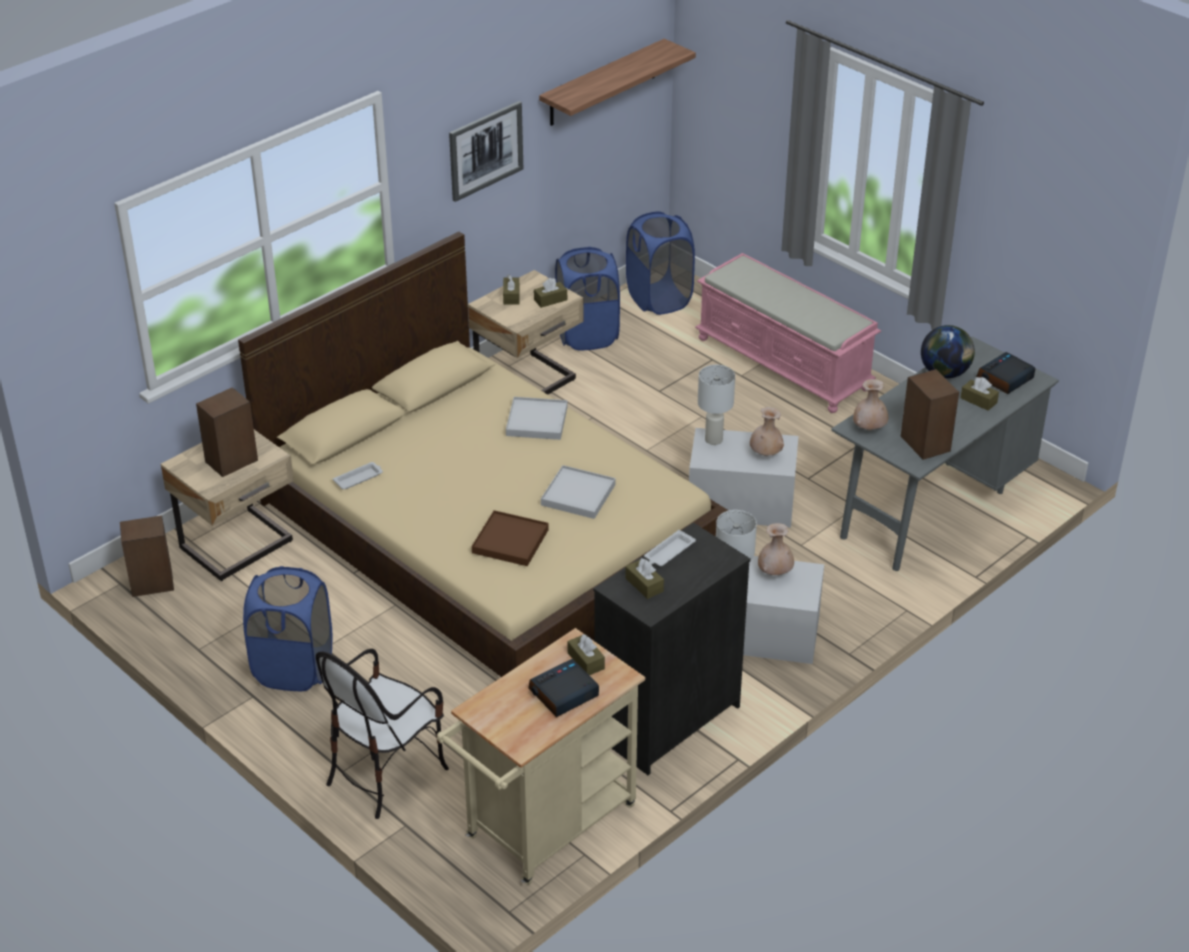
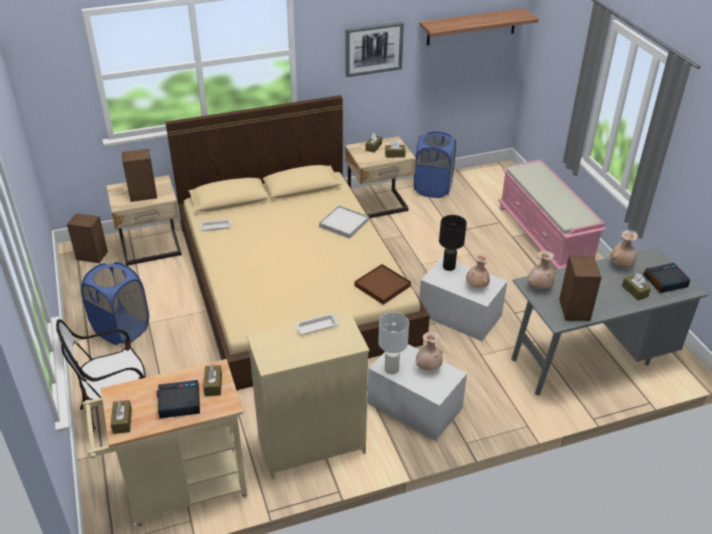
camera: 25 degrees right, 0 degrees up
(510, 541) = (270, 291): brown tray -> brown tray (382, 286)
(578, 495) = (334, 275): white tray -> none
(644, 585) = (281, 344): brown tissue box -> brown tissue box (122, 421)
(659, 299) = (490, 179): blue laundry basket -> none
(666, 720) = (311, 445): black dresser -> beige dresser
(714, 439) = (449, 267): white table lamp -> black table lamp
(945, 373) = (621, 265): globe -> beige vase

